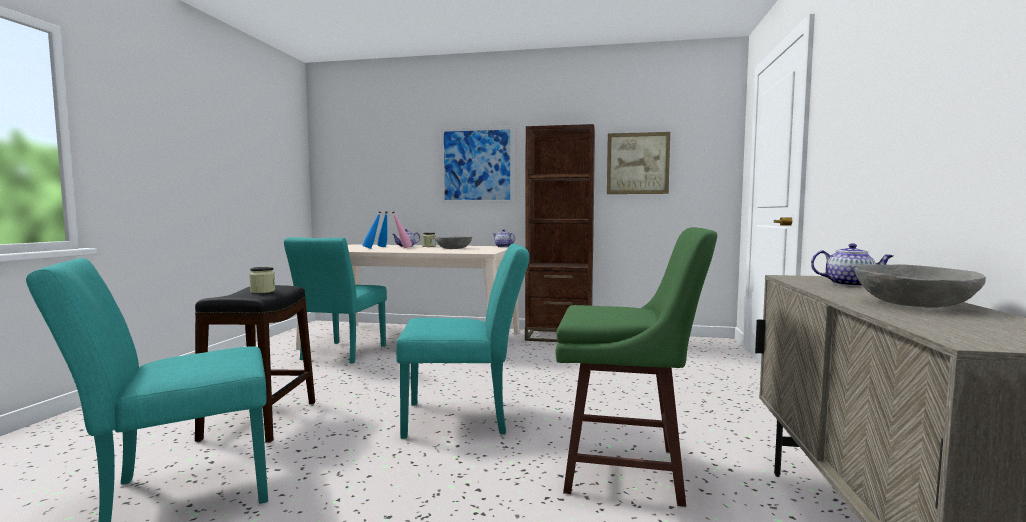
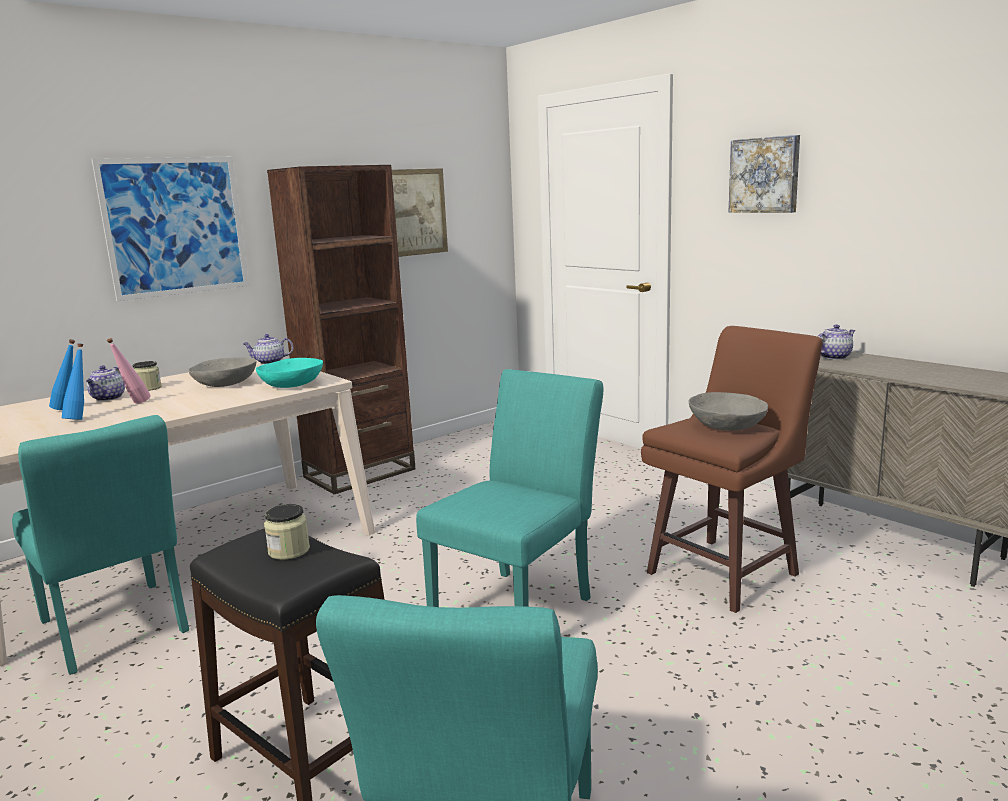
camera: 50 degrees left, 10 degrees up
(469, 251) = (292, 385): none -> turquoise bowl
(627, 471) = (726, 573): green stool -> brown stool
(857, 88) = (765, 175): none -> picture
(913, 304) = (925, 370): grey bowl -> grey bowl (726, 426)

